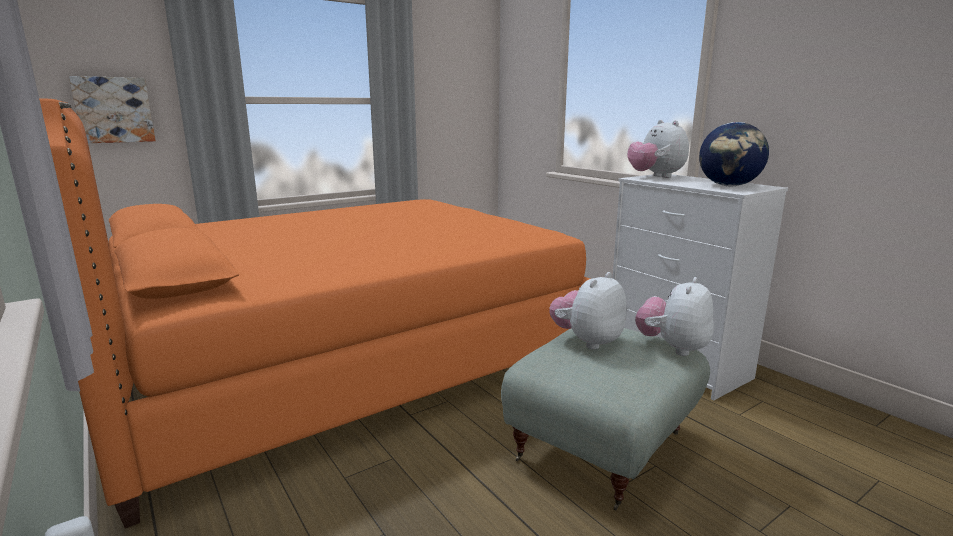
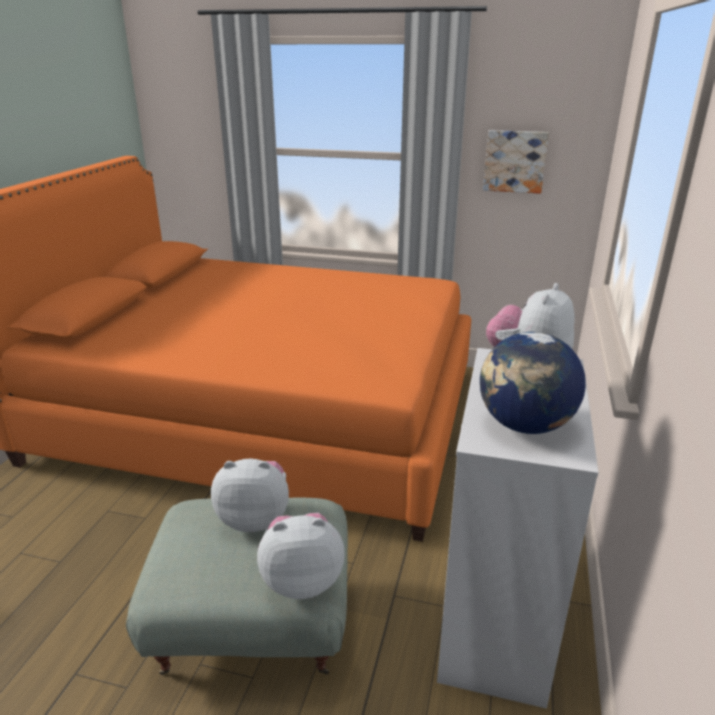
camera: 50 degrees right, 10 degrees up
(113, 110) = (188, 156): picture -> picture (515, 161)

